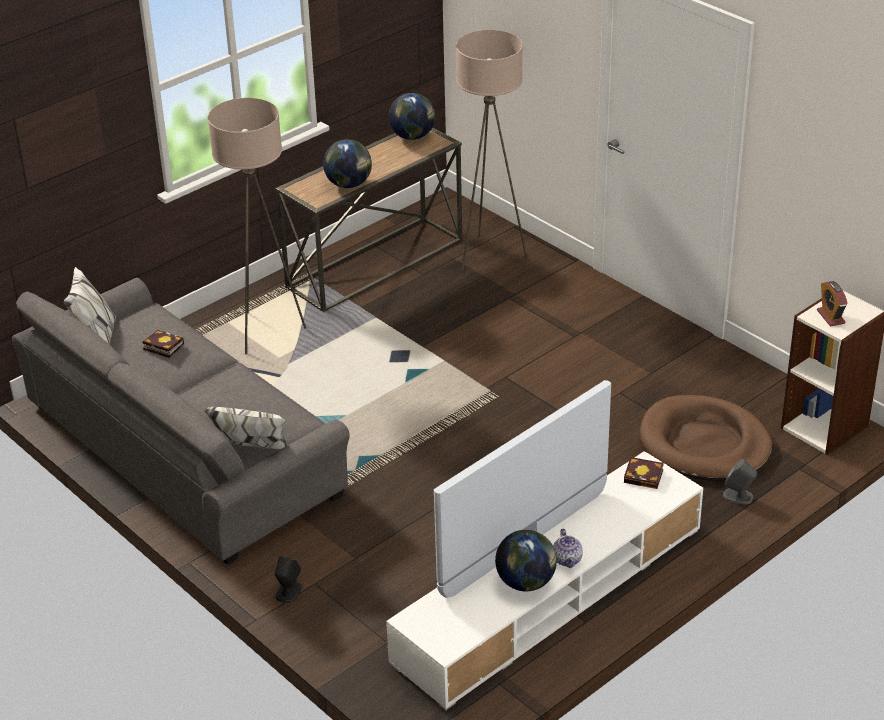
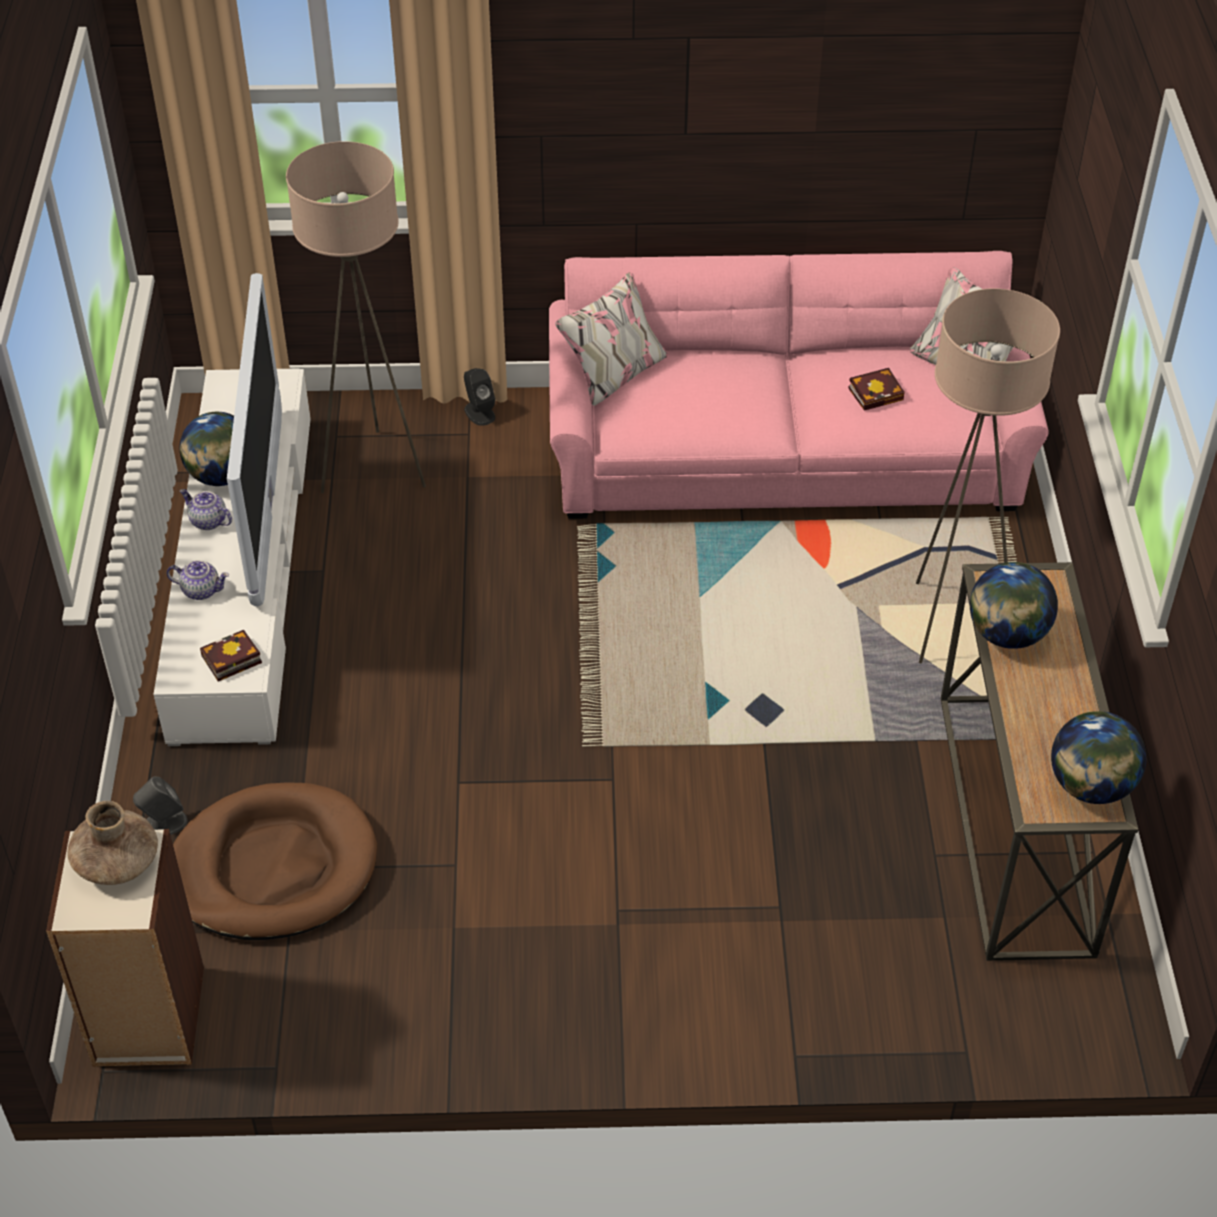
camera: 130 degrees right, 10 degrees up
(183, 448) = (785, 451): grey sofa -> pink sofa
(489, 256) = (910, 962): beige floor lamp -> beige floor lamp (374, 470)
(617, 522) = (201, 590): none -> teapot
(830, 317) = (117, 861): alarm clock -> brown vase

